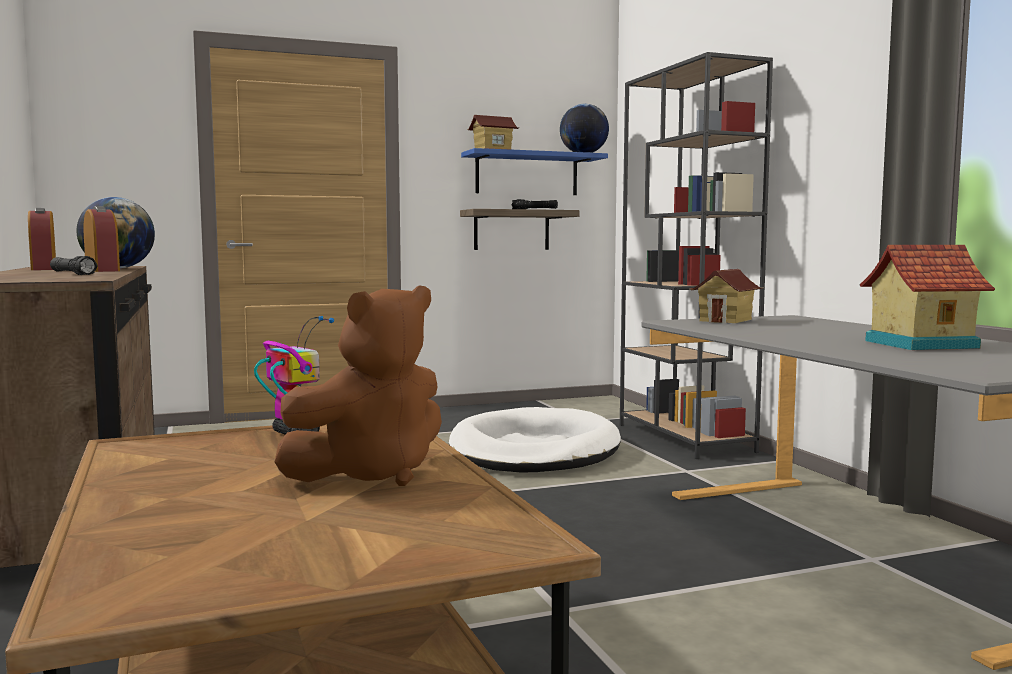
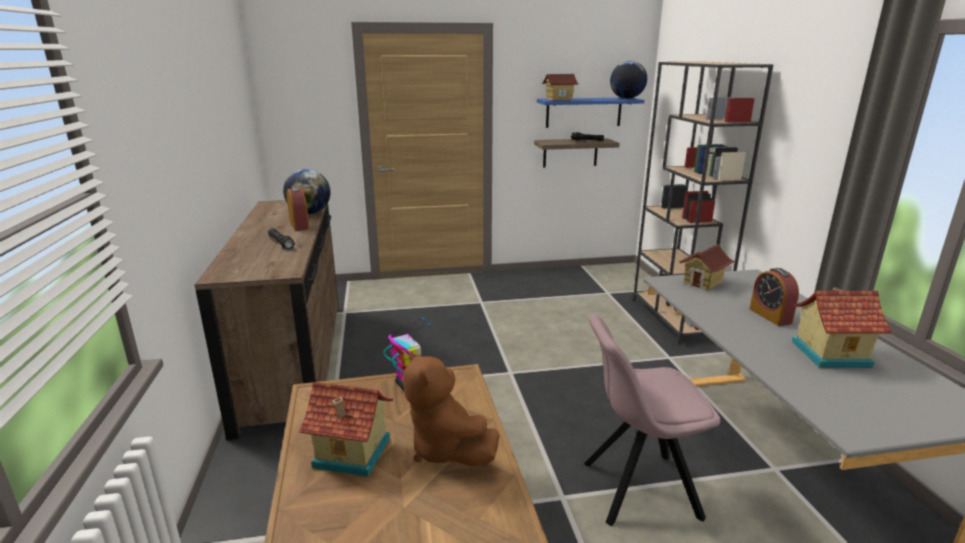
camera: 10 degrees right, 15 degrees up
(44, 269) = (266, 216): alarm clock -> alarm clock (770, 316)
(203, 485) = (351, 454): none -> toy house
(371, 473) = (446, 449): brown plush toy -> brown plush toy turned 90 degrees clockwise
(534, 450) = (571, 325): white dog bed -> none
(679, 593) = (639, 489): none -> pink chair

